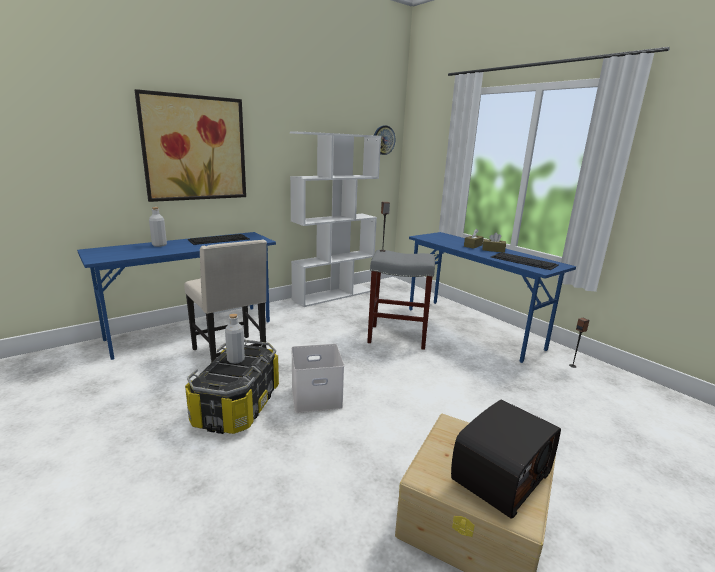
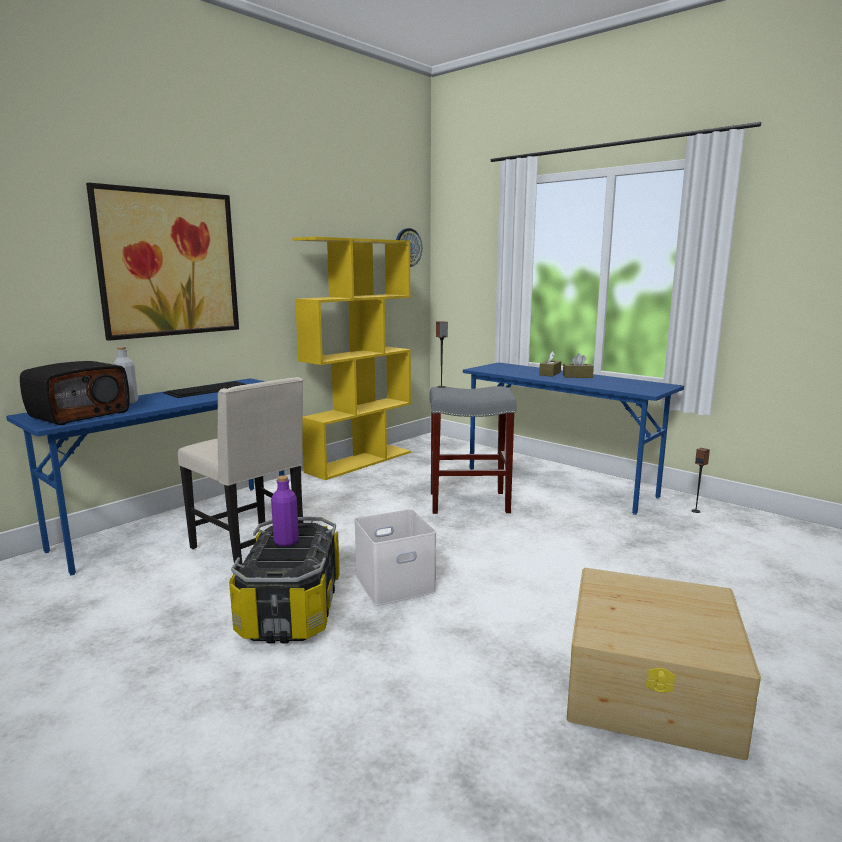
camera: 10 degrees left, 5 degrees down
(236, 360) = (286, 541): grey bottle -> purple bottle
(333, 295) = (360, 461): white bookcase -> yellow bookcase
(499, 475) = (682, 619): radio -> radio (79, 414)
(524, 261) = (622, 384): keyboard -> none

